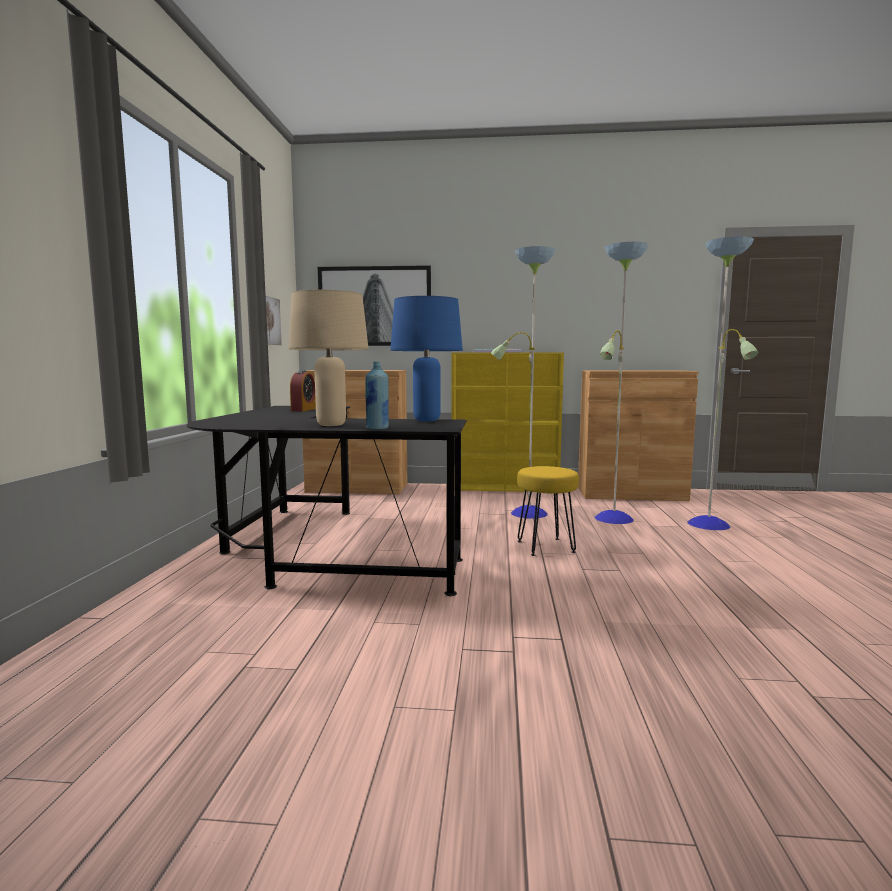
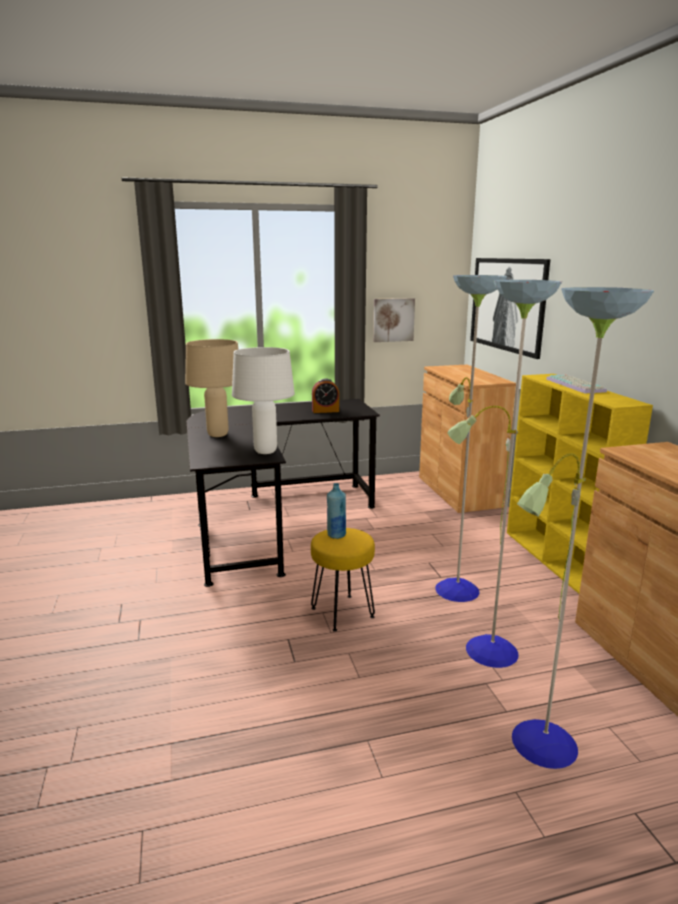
camera: 70 degrees right, 10 degrees up
(377, 428) = (200, 448): blue bottle -> blue bottle (336, 535)
(426, 420) = (265, 451): blue table lamp -> white table lamp

